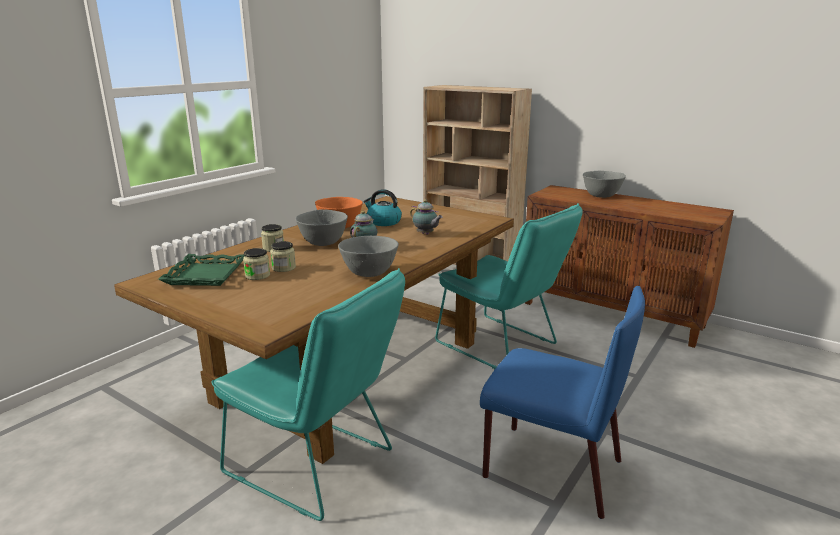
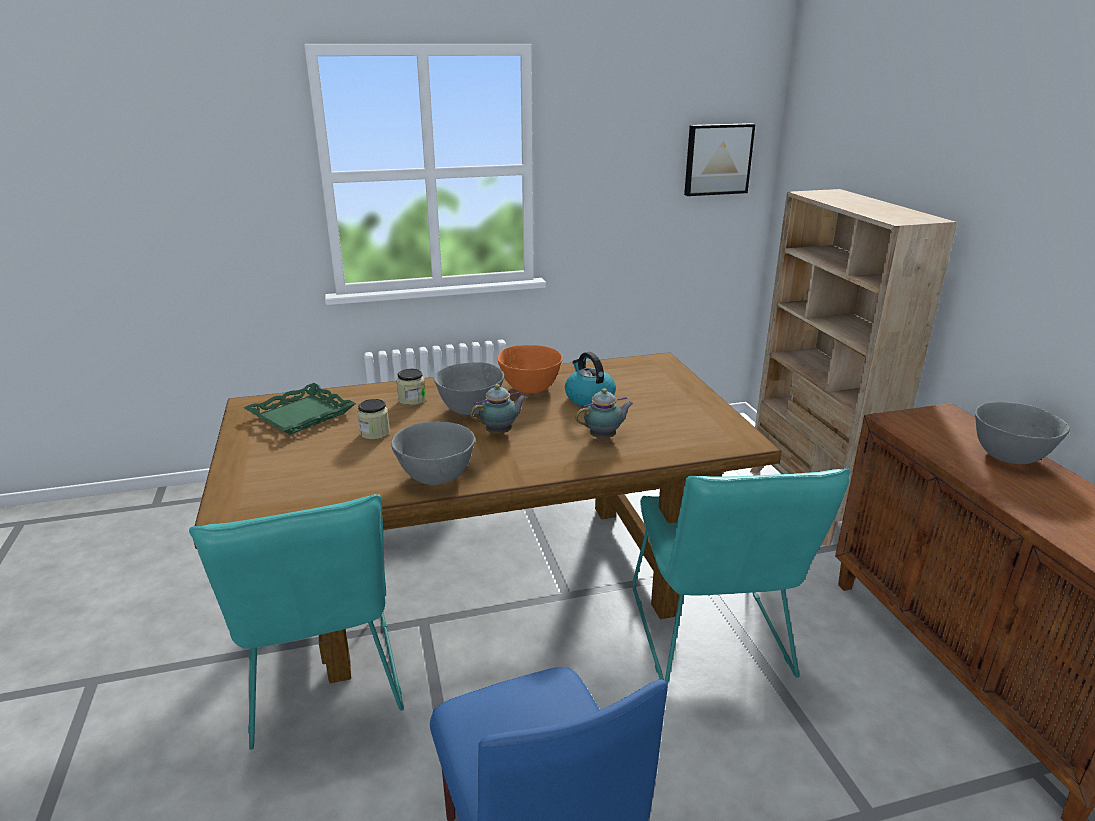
camera: 40 degrees right, 5 degrees up
(257, 275) = (337, 434): jar -> none
(355, 75) = (717, 159): none -> picture
(426, 234) = (604, 437): teapot -> teapot turned 105 degrees counterclockwise

